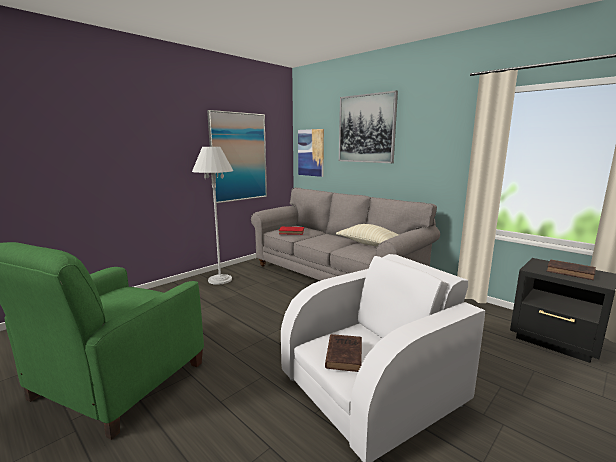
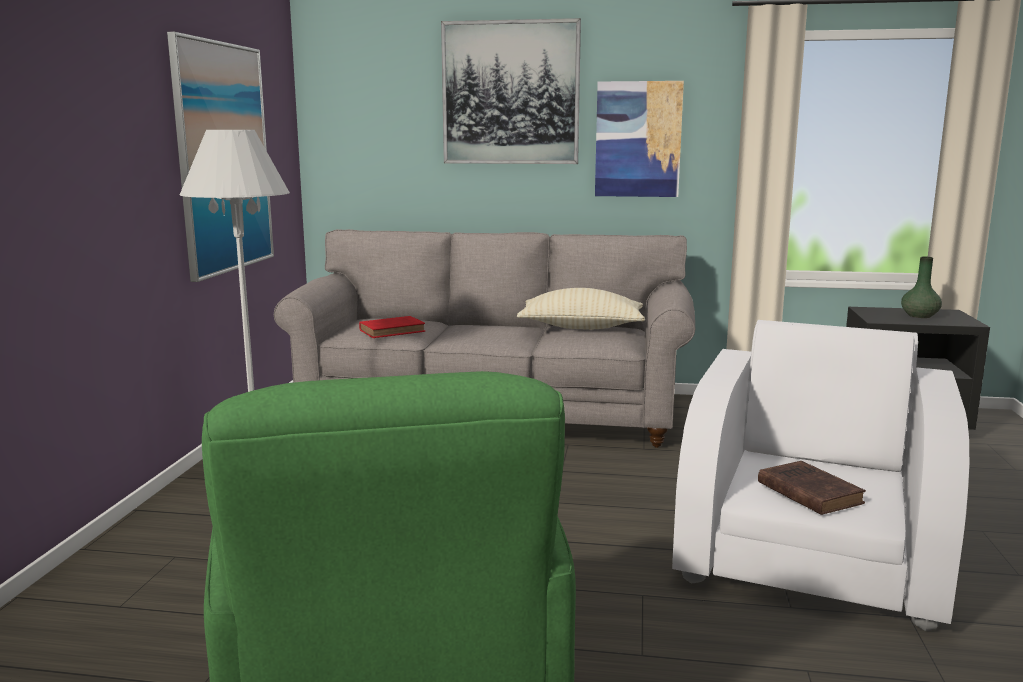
camera: 35 degrees left, 0 degrees up
(311, 152) = (358, 146): picture -> picture (638, 139)
(571, 272) = (920, 316): brown book -> green vase

